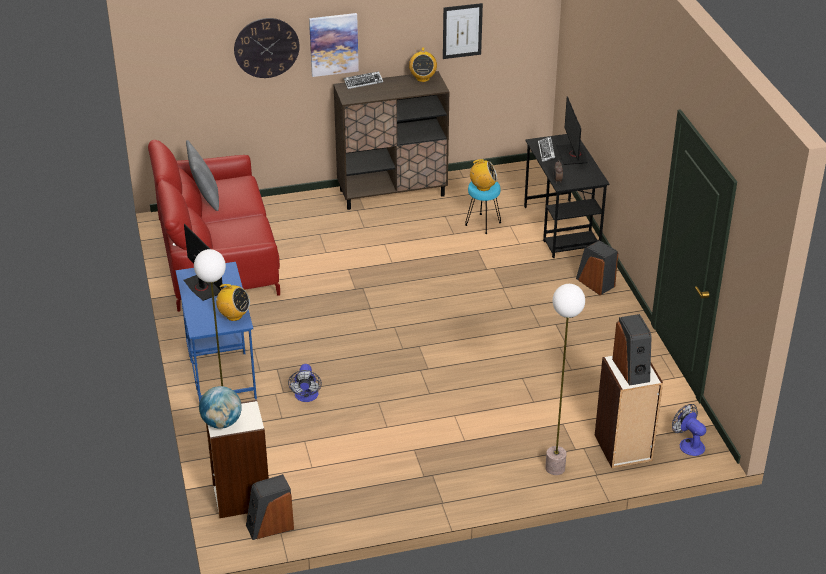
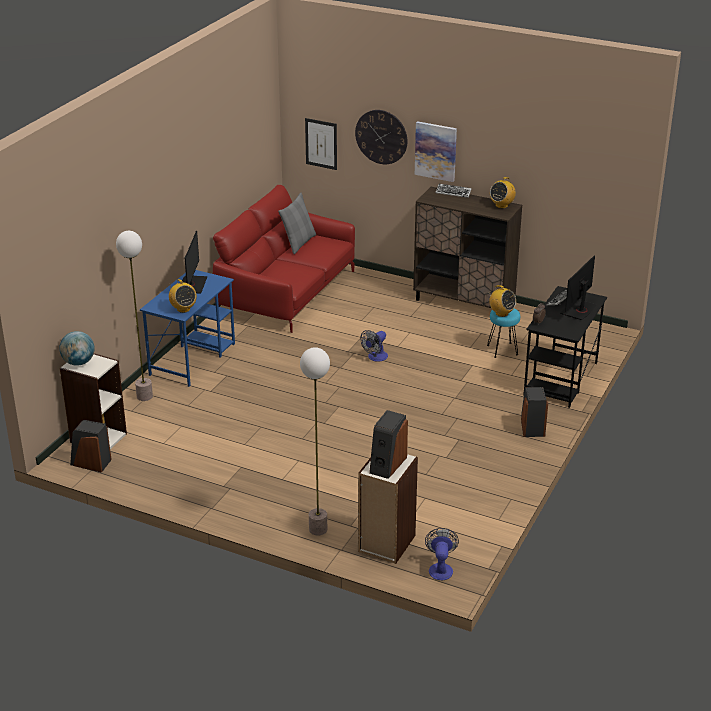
camera: 40 degrees right, 5 degrees down
(306, 397) = (220, 401): fan -> fan (375, 358)
(462, 31) = (549, 174): picture -> picture (321, 143)

